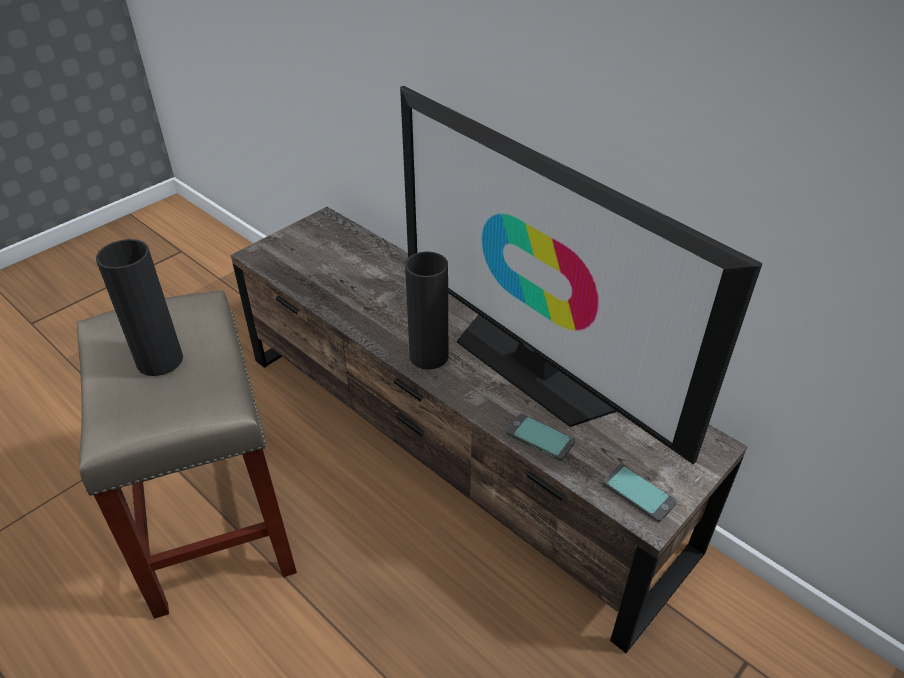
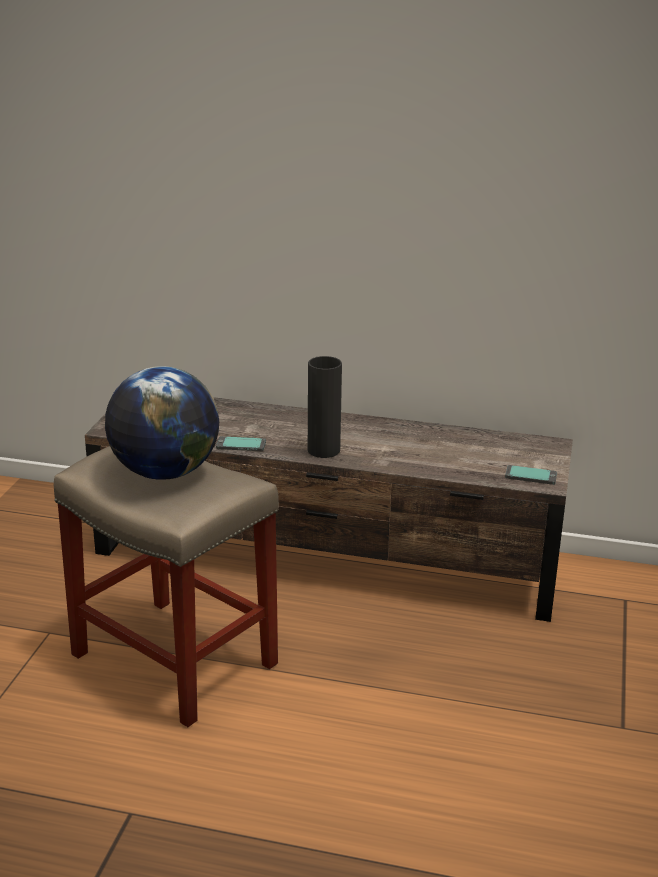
camera: 30 degrees left, 15 degrees down
(160, 360) = (164, 472): black vase -> globe
(534, 367) = (404, 437): television -> none
(540, 438) = (445, 469): phone -> phone (241, 445)

